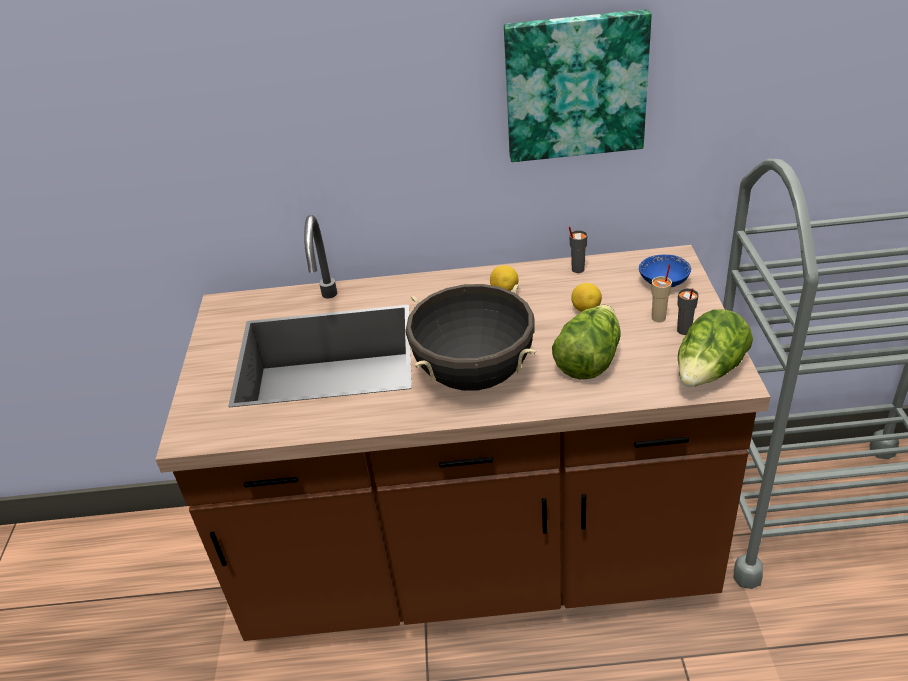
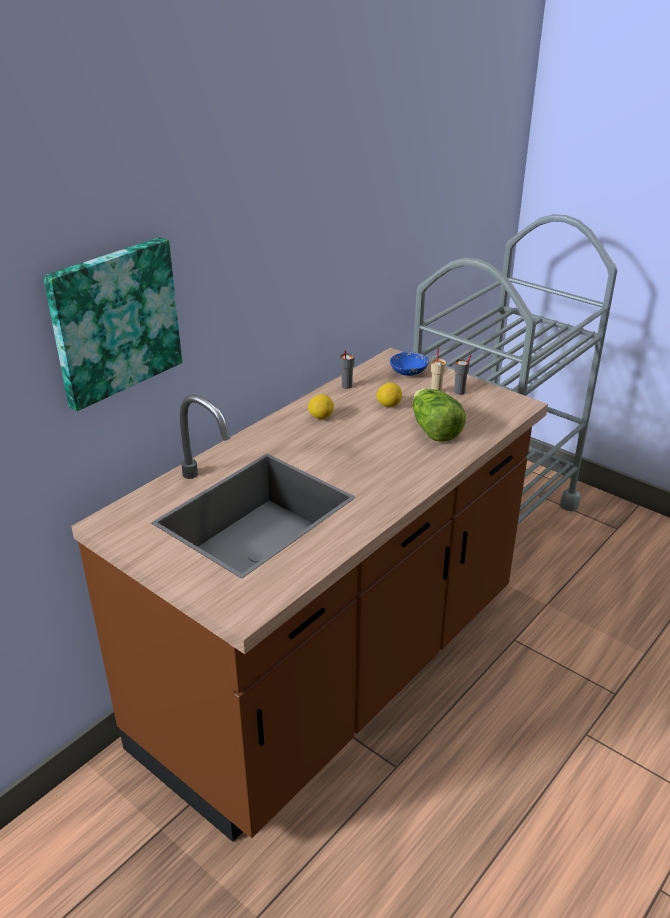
camera: 50 degrees left, 5 degrees down
(474, 375) = (382, 470): black cooking pot -> none
(575, 86) = (324, 238): picture -> picture (114, 321)
(709, 372) = (503, 406): lettuce -> none

